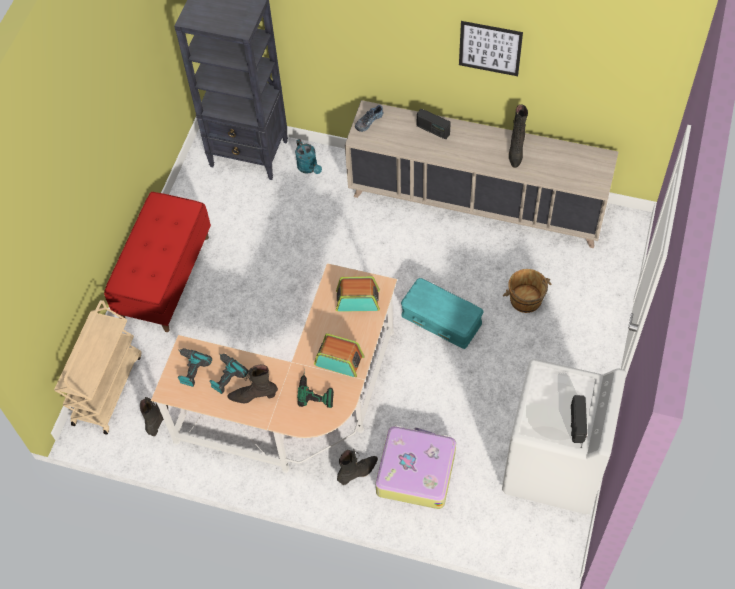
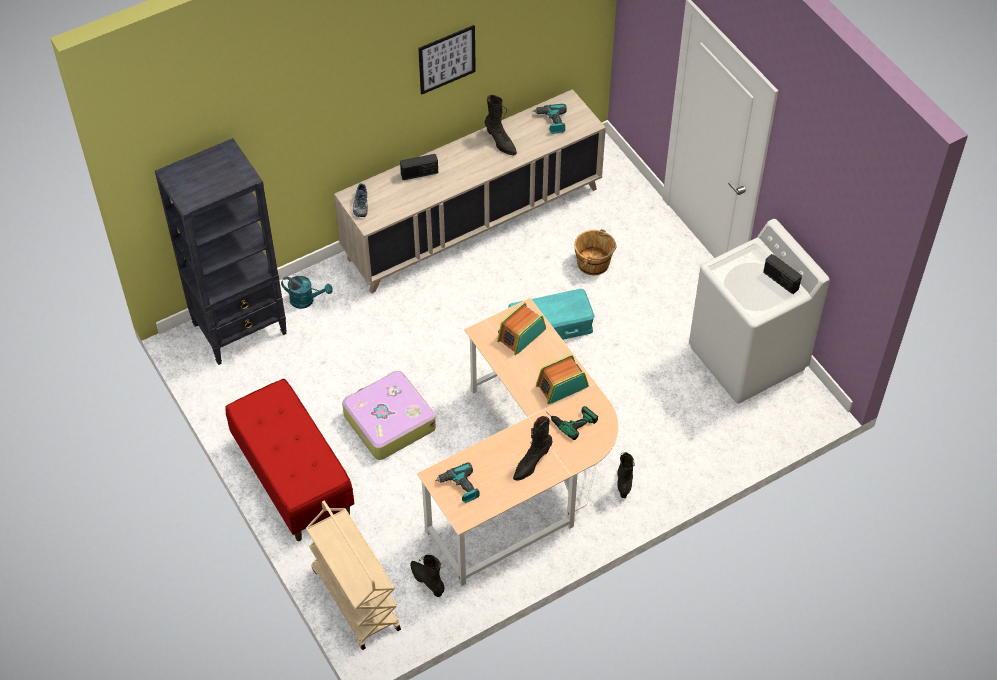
camera: 50 degrees left, 5 degrees down
(225, 376) = (493, 468): power drill -> power drill (551, 121)
(415, 471) = (662, 443): suitcase -> suitcase (388, 422)

